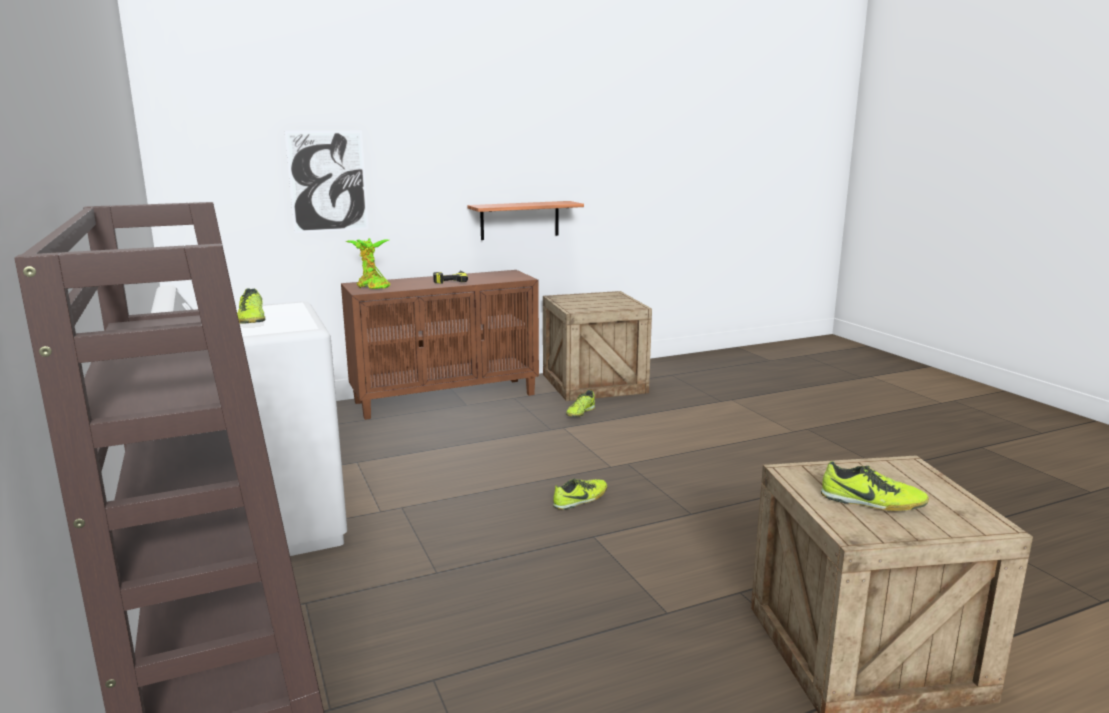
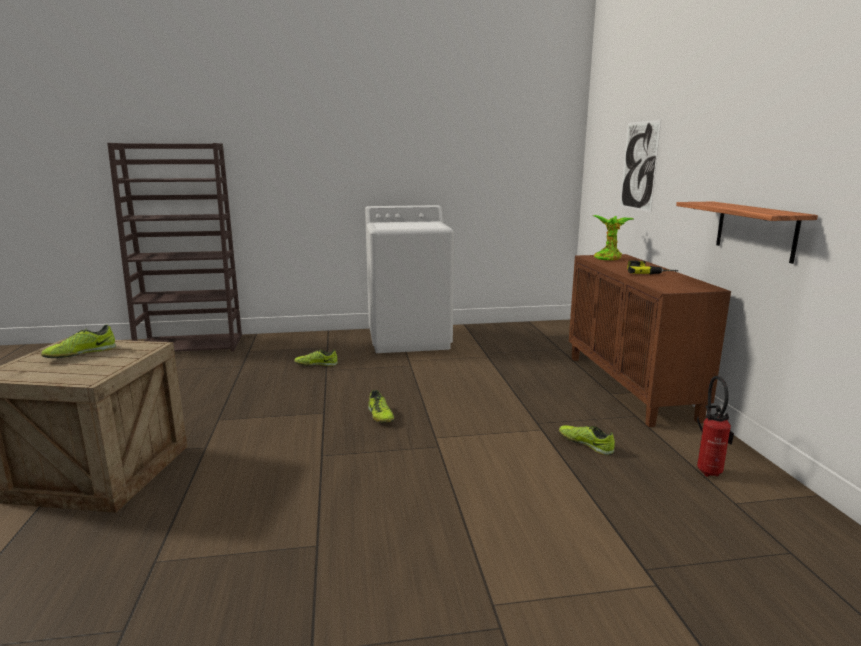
camera: 105 degrees right, 0 degrees up
(252, 321) = (403, 224): shoe -> shoe (316, 364)
(594, 383) = (708, 470): crate -> fire extinguisher

